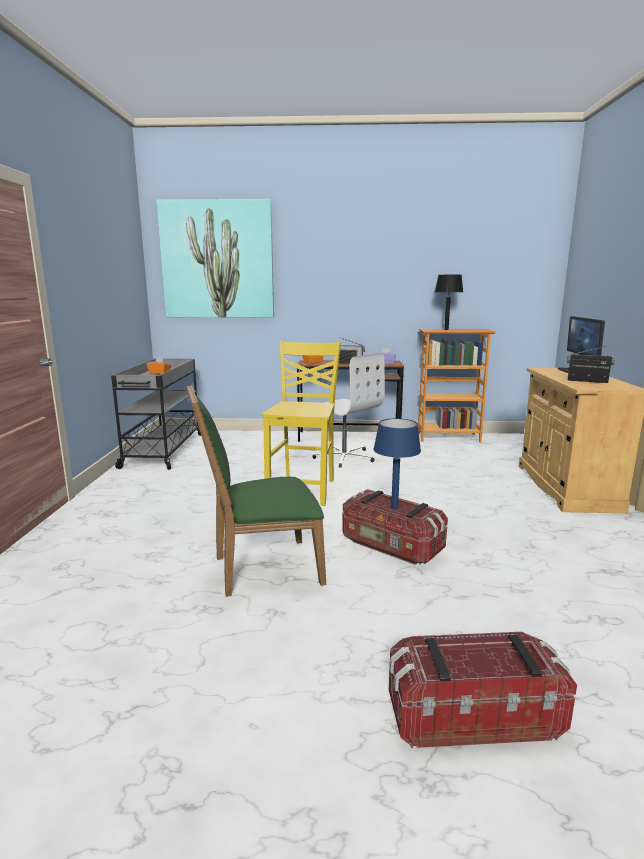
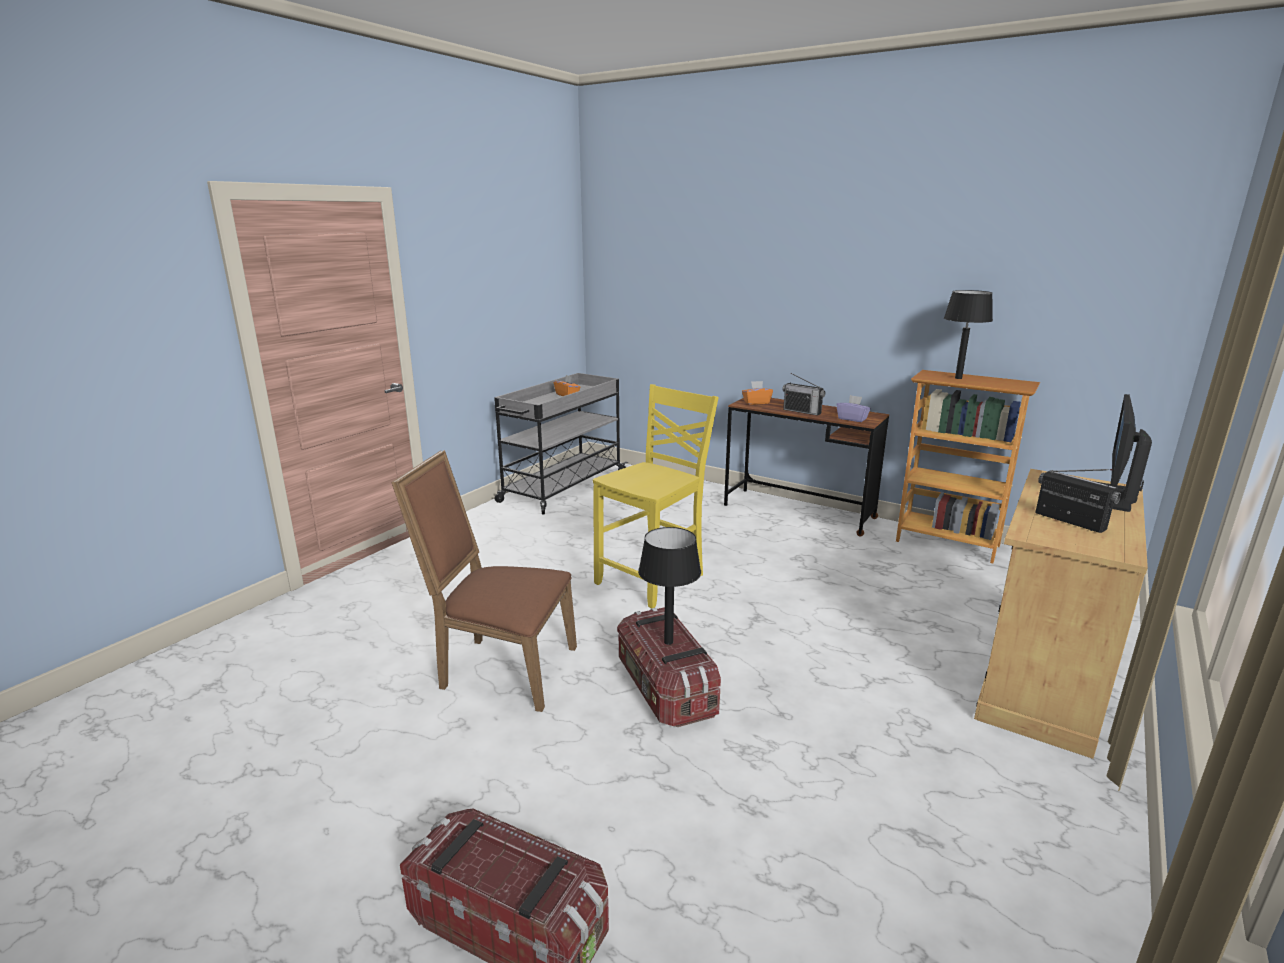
camera: 30 degrees right, 5 degrees up
(217, 260) = (660, 253): picture -> none
(260, 569) = (501, 668): green chair -> brown chair
(344, 457) = (756, 542): white office chair -> none
(394, 507) = (669, 642): blue table lamp -> black table lamp

